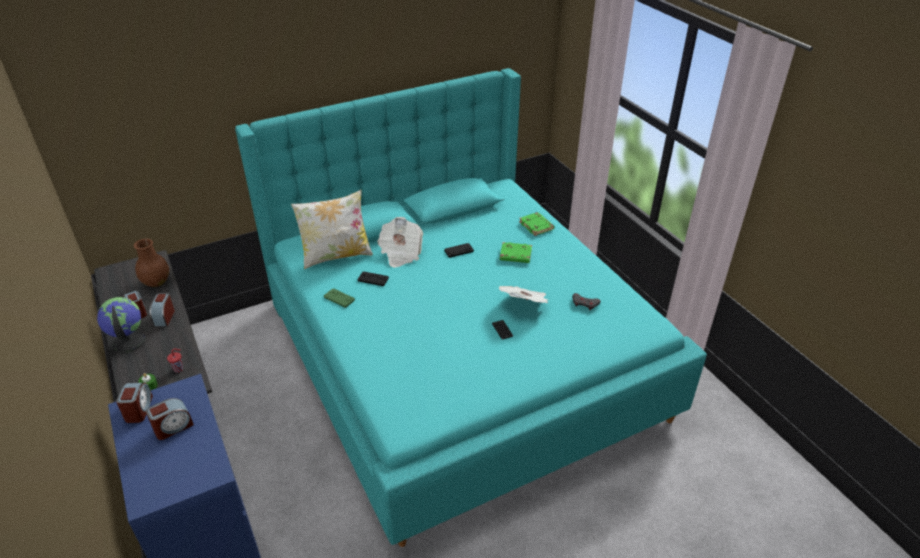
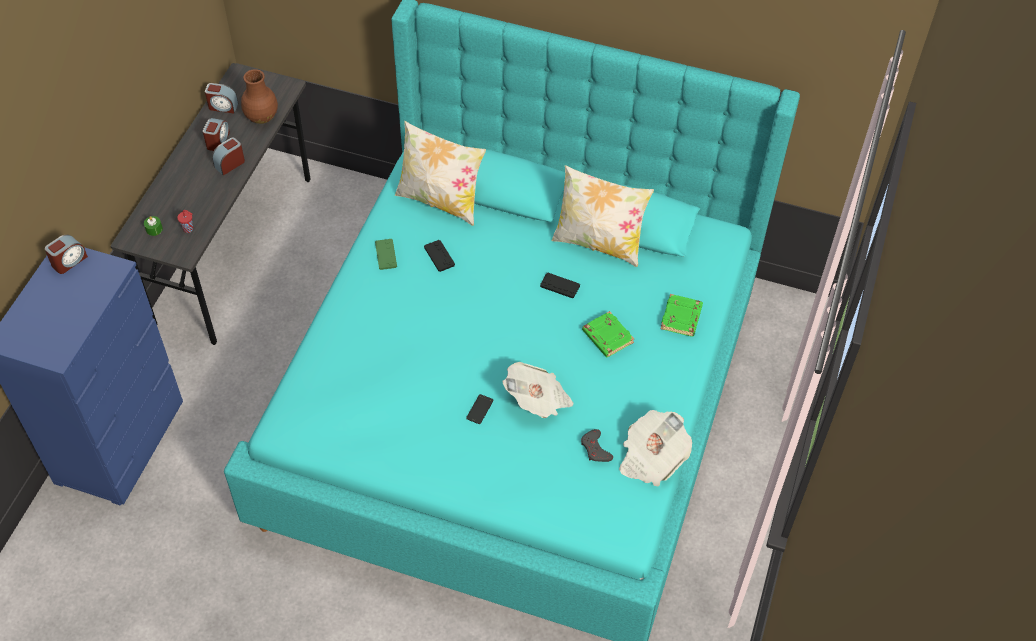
camera: 45 degrees right, 15 degrees up
(128, 342) = (182, 169): globe -> none
(173, 427) = (73, 296): alarm clock -> alarm clock (223, 106)
(401, 253) = (502, 244): newspaper -> newspaper (651, 458)
(451, 222) = (598, 243): none -> pillow

